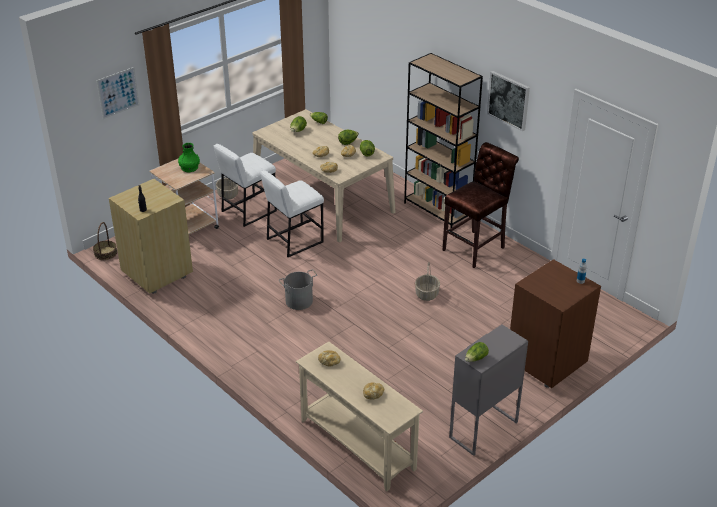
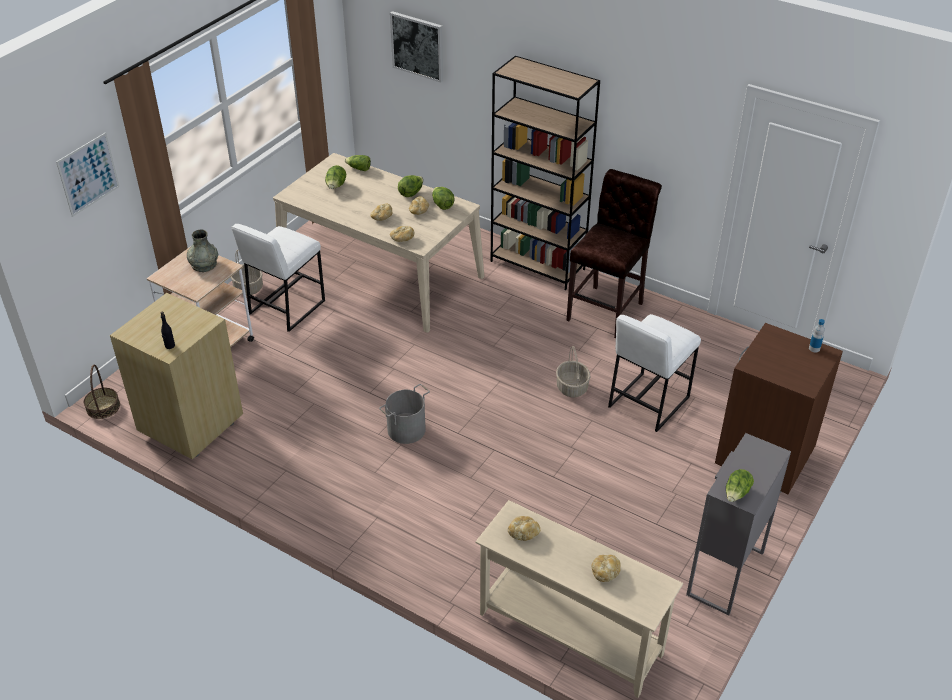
camera: 15 degrees left, 5 degrees up
(189, 167) = (204, 264): green vase -> grey vase
(294, 241) = (365, 341): white chair -> white chair (648, 402)
(508, 100) = (641, 109): picture -> picture (418, 46)

